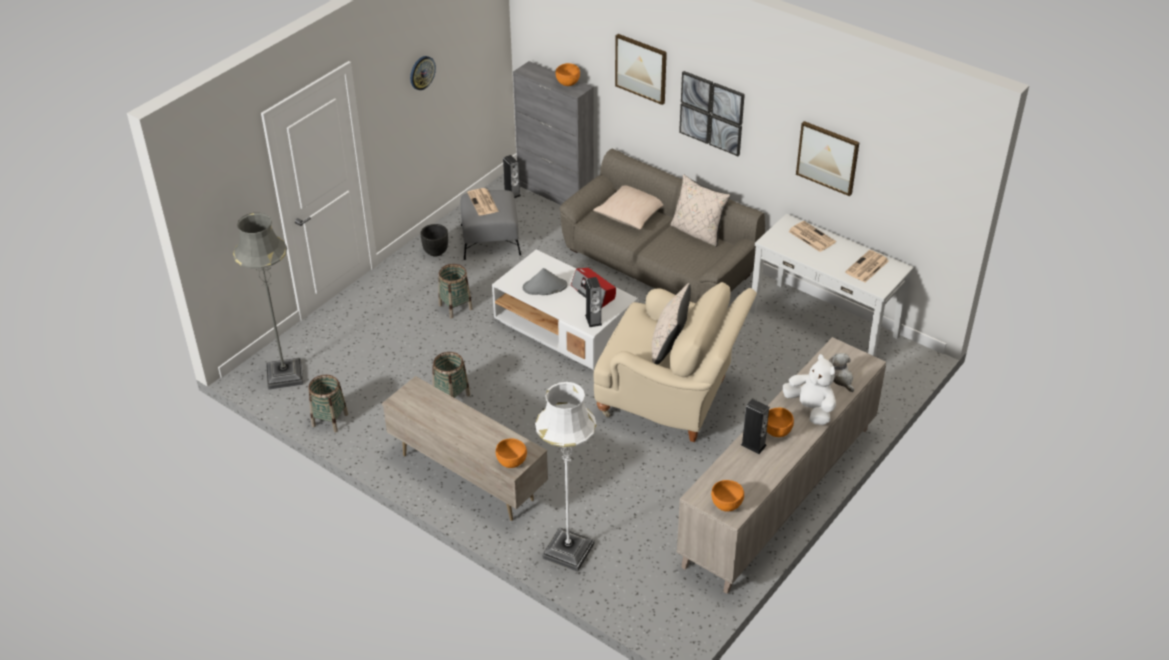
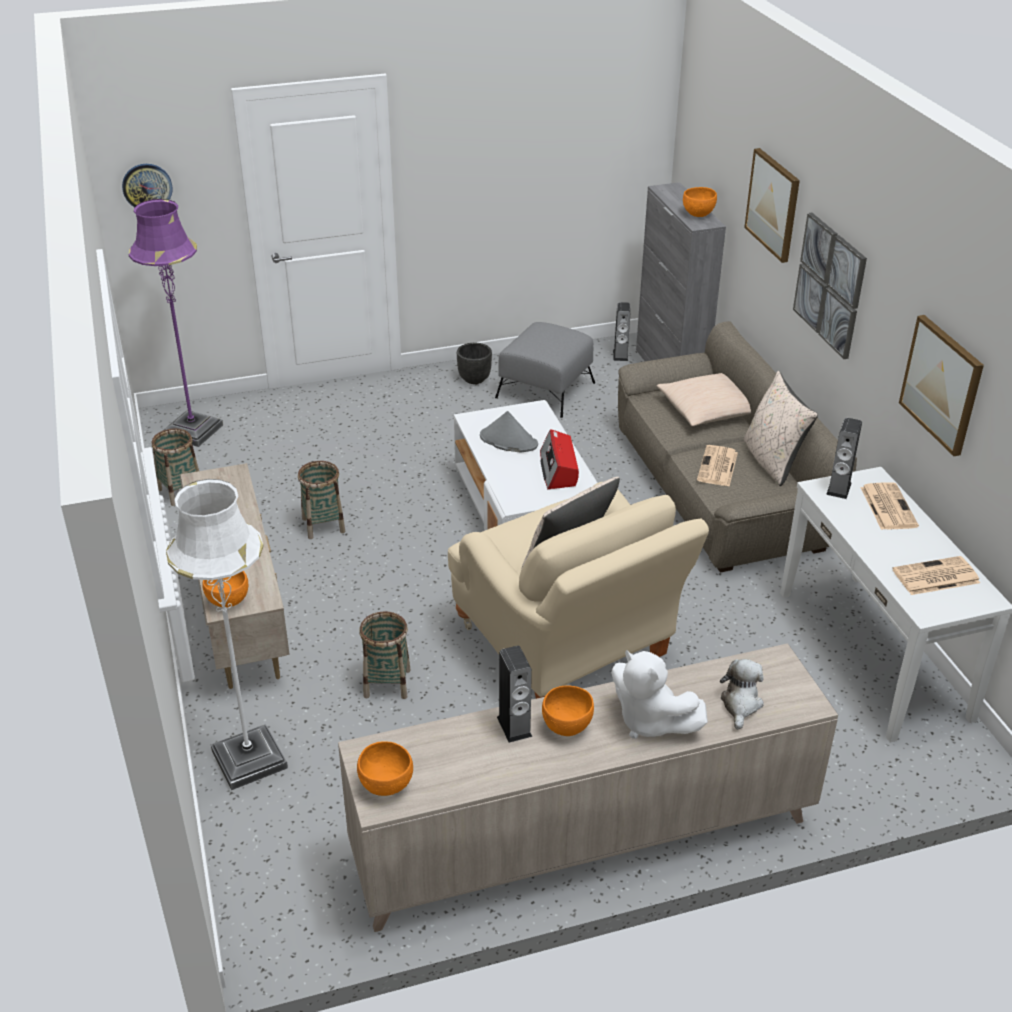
camera: 35 degrees right, 5 degrees down
(285, 375) = (193, 431): grey floor lamp -> purple floor lamp
(422, 72) = (508, 138): wall clock -> wall clock (147, 186)
(455, 307) = (432, 439): basket -> basket (387, 683)
(483, 202) = (543, 335): newspaper -> newspaper (717, 467)
(593, 320) = (523, 498): speaker -> speaker (839, 488)
(810, 409) = (650, 721): white plush toy -> white plush toy turned 135 degrees clockwise

